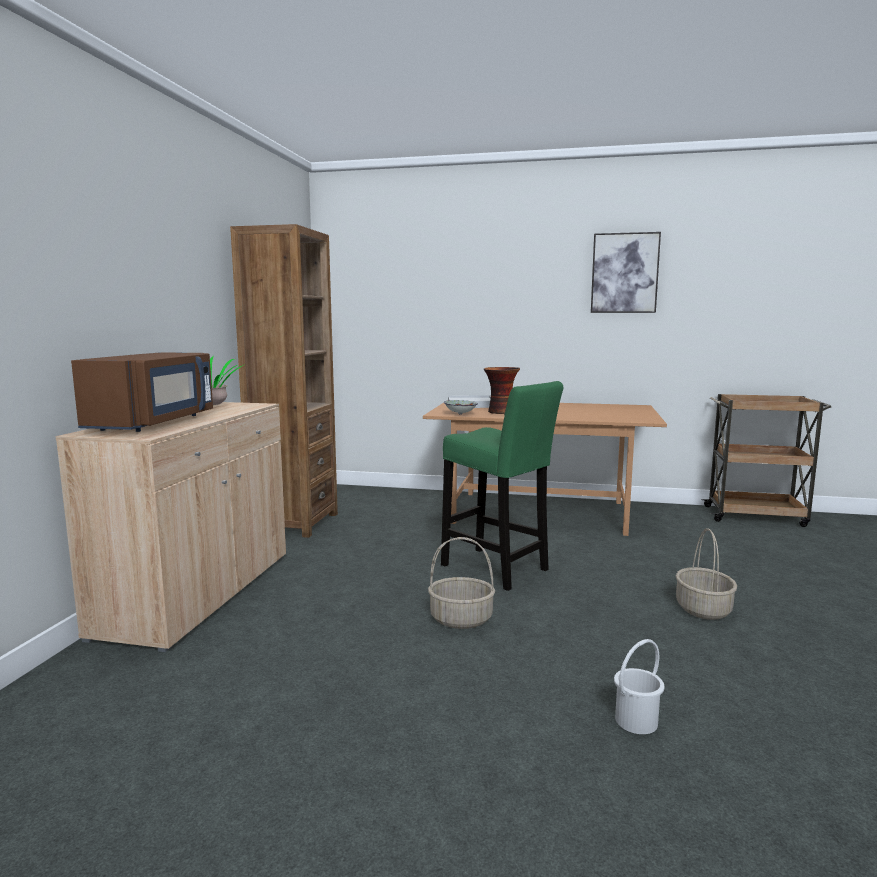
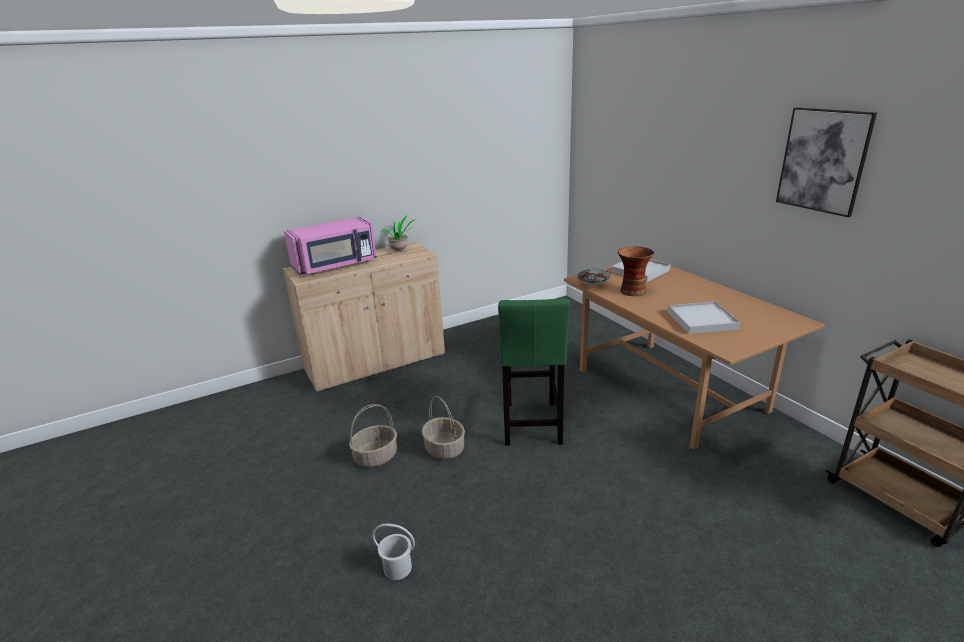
camera: 50 degrees right, 15 degrees up
(155, 423) = (336, 265): brown microwave -> pink microwave
(294, 523) = (491, 328): brown bookcase -> none
(591, 414) = (702, 320): none -> white tray
(702, 609) = (596, 542): basket -> basket (376, 456)

